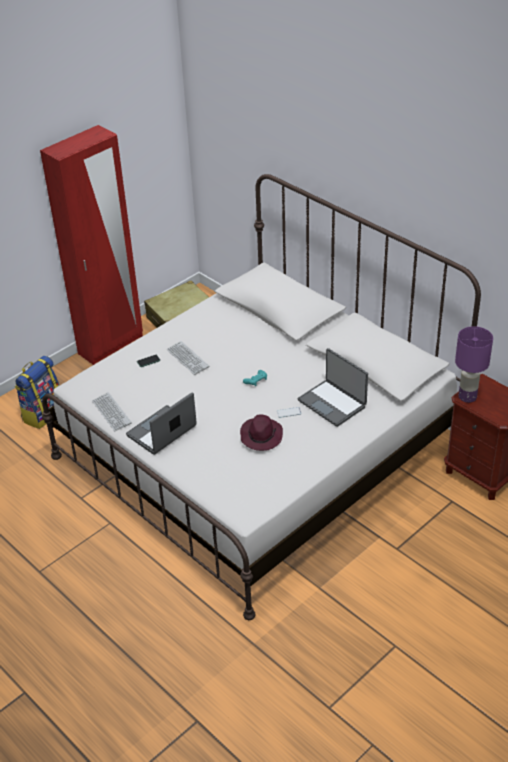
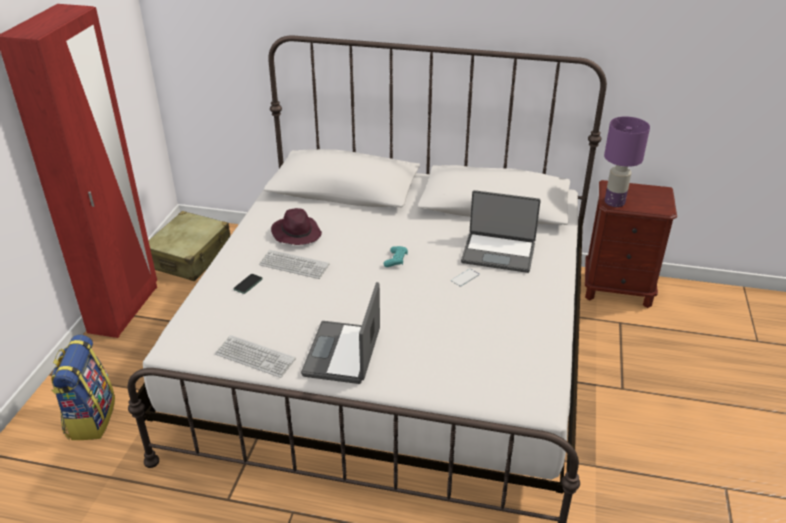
camera: 35 degrees left, 5 degrees down
(261, 436) = (462, 312): purple hat -> purple hat (296, 233)

